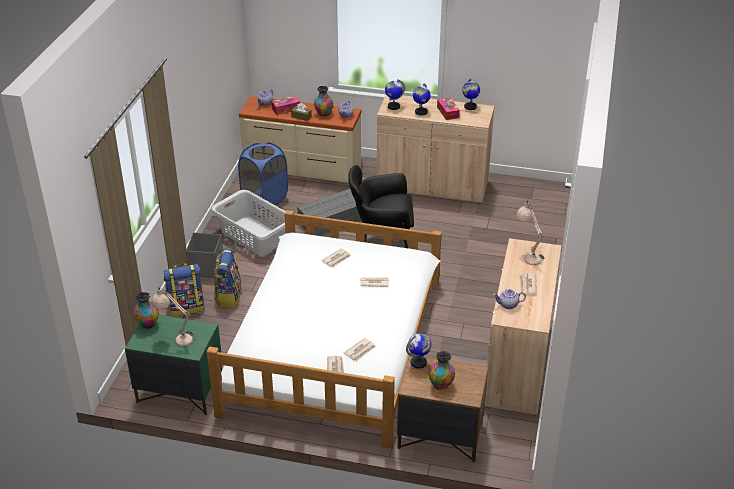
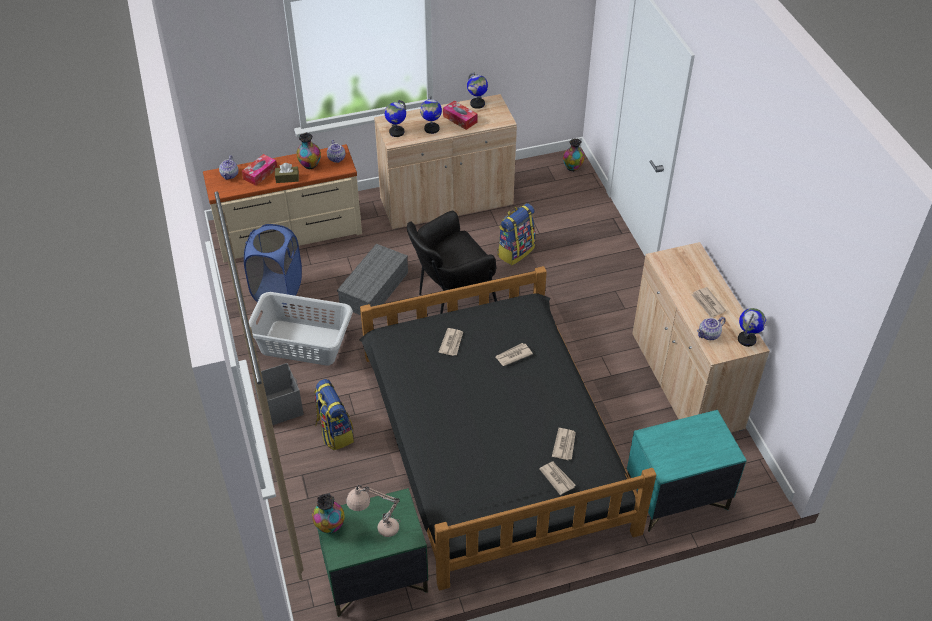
camera: 30 degrees left, 10 degrees up
(186, 307) = (298, 467): backpack -> backpack (515, 251)
(334, 343) = (493, 439): white bed -> black bed
(418, 362) = (650, 436): globe -> globe (747, 339)
(439, 436) = (676, 496): brown nightstand -> turquoise nightstand
(441, 384) = (691, 452): vase -> vase (572, 167)
(528, 254) = (679, 266): beige table lamp -> none

